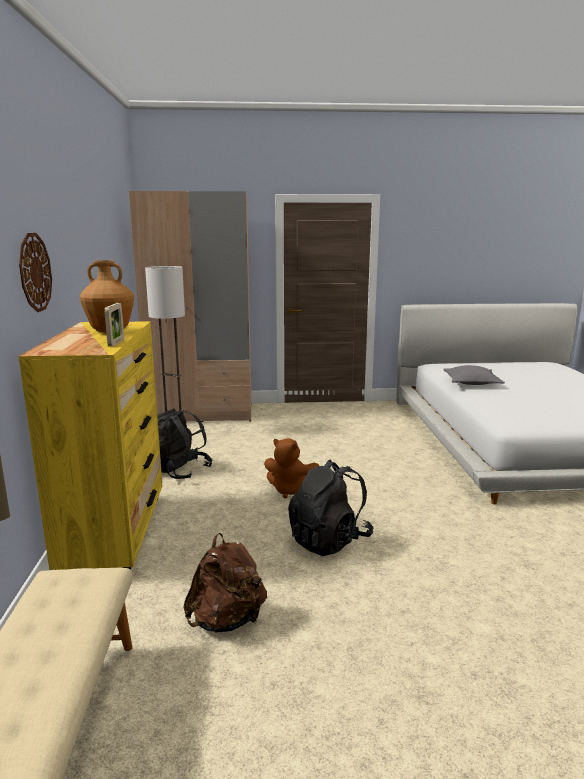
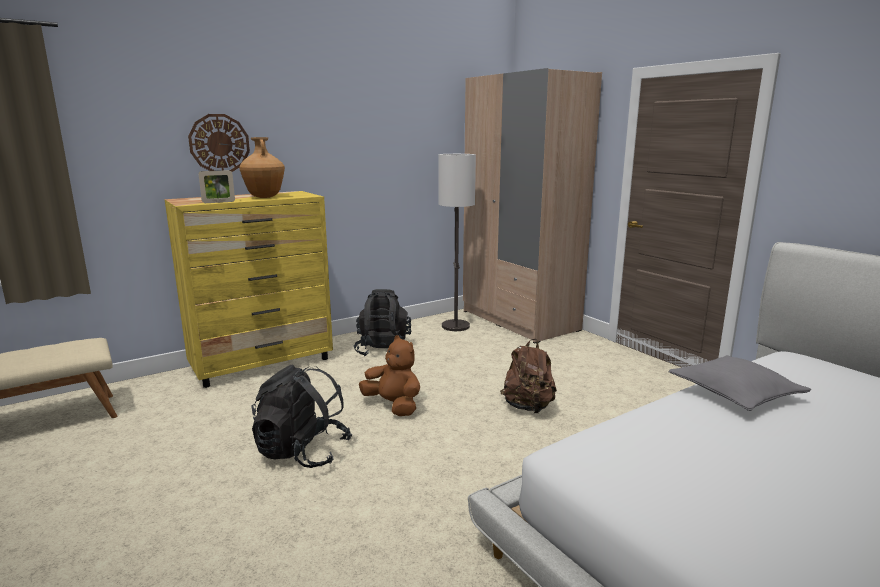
camera: 60 degrees right, 0 degrees up
(227, 620) = (151, 441): brown backpack -> brown backpack (528, 407)
(291, 490) = (393, 406): brown plush toy -> brown plush toy turned 135 degrees clockwise

